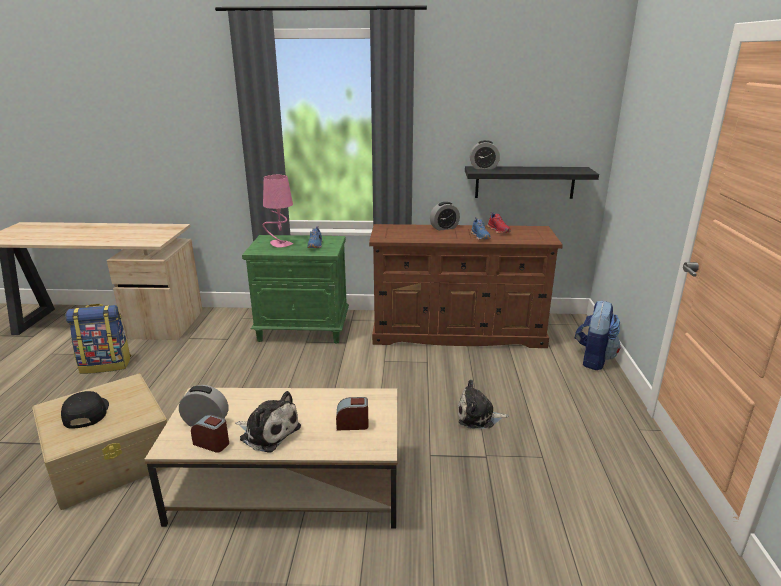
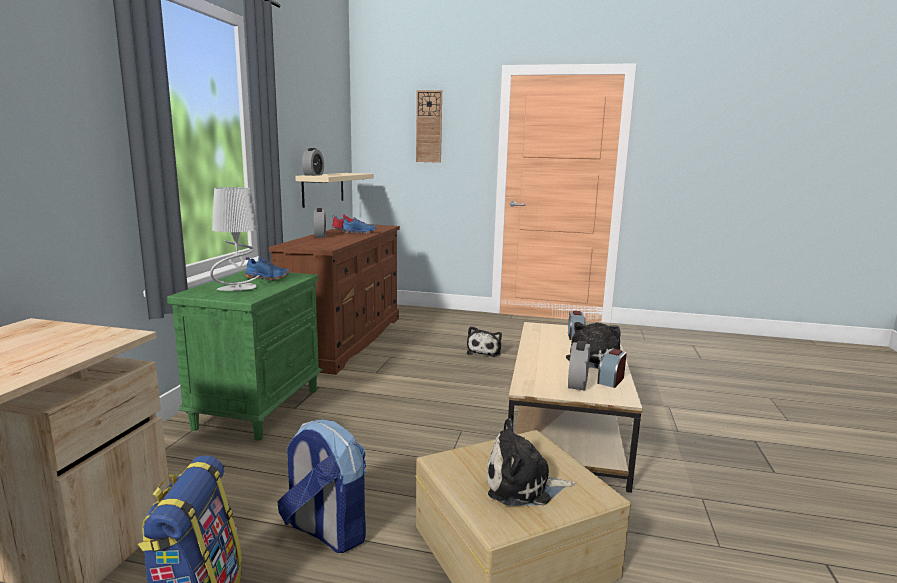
camera: 80 degrees left, 10 degrees down
(85, 413) = (523, 486): black cap -> plush toy
(280, 244) = (238, 289): pink table lamp -> grey table lamp
(524, 182) = (323, 189): black shelf -> beige shelf
(593, 359) = (424, 311): backpack -> backpack (325, 531)
(659, 121) = (429, 126): none -> wall clock

